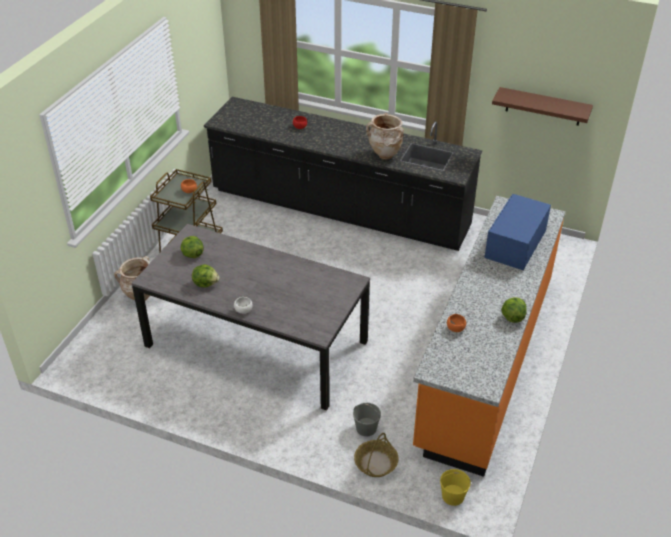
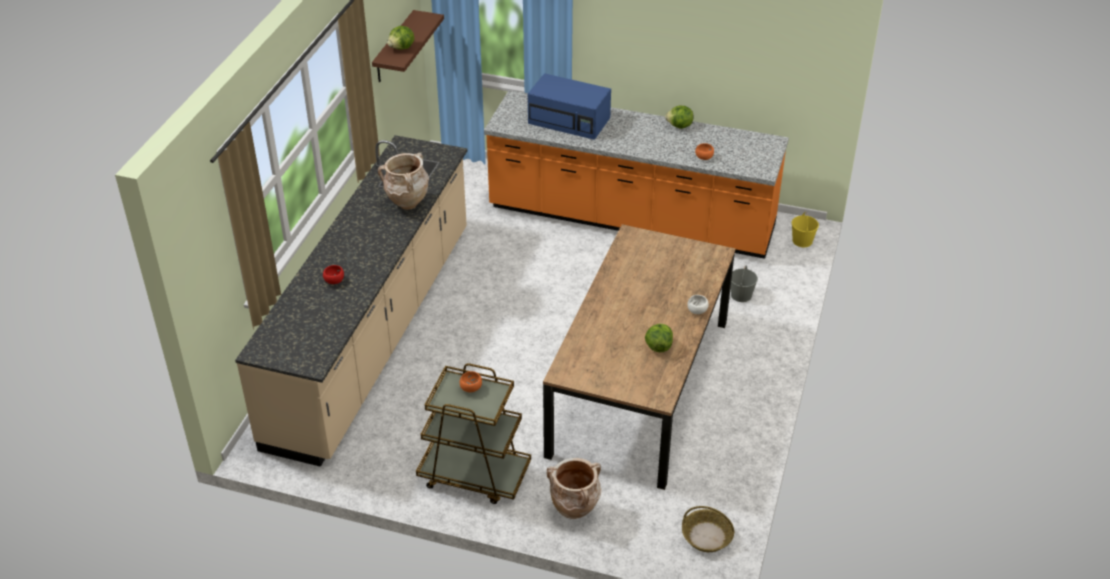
camera: 95 degrees left, 0 degrees up
(192, 255) = (607, 366): lettuce -> lettuce (402, 48)
(255, 343) = (640, 388): grey dining table -> brown dining table
(339, 209) = (373, 334): black counter -> beige counter
(376, 463) = (781, 287): basket -> basket (706, 536)

